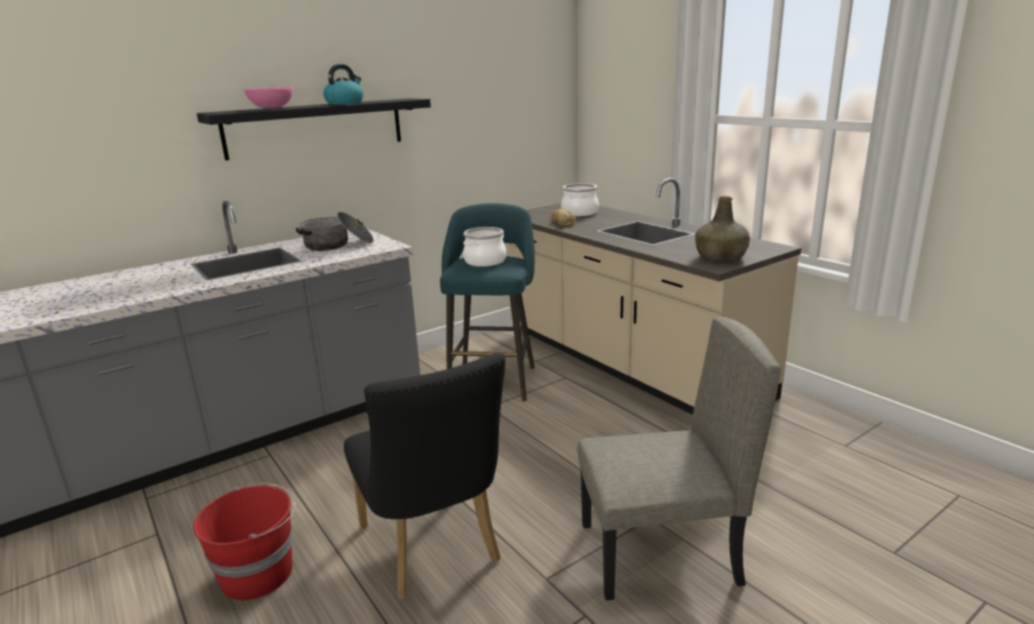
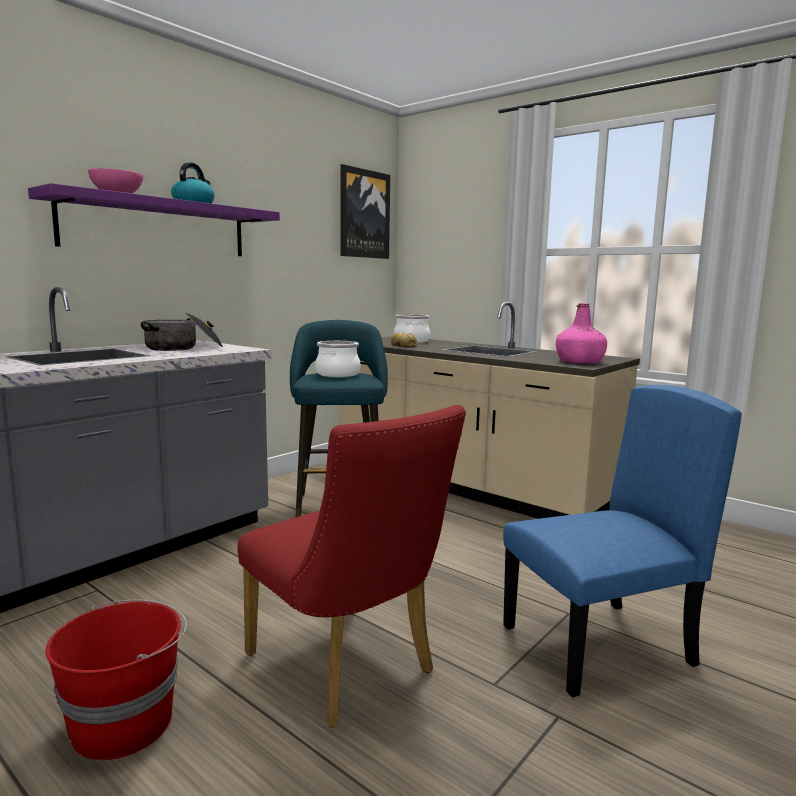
camera: 15 degrees left, 10 degrees down
(316, 127) = (158, 227): black shelf -> purple shelf
(433, 550) = (348, 669): black chair -> red chair
(536, 75) = (364, 214): none -> picture
(659, 554) = (598, 646): beige chair -> blue chair
(721, 257) = (580, 362): green bottle -> pink bottle

